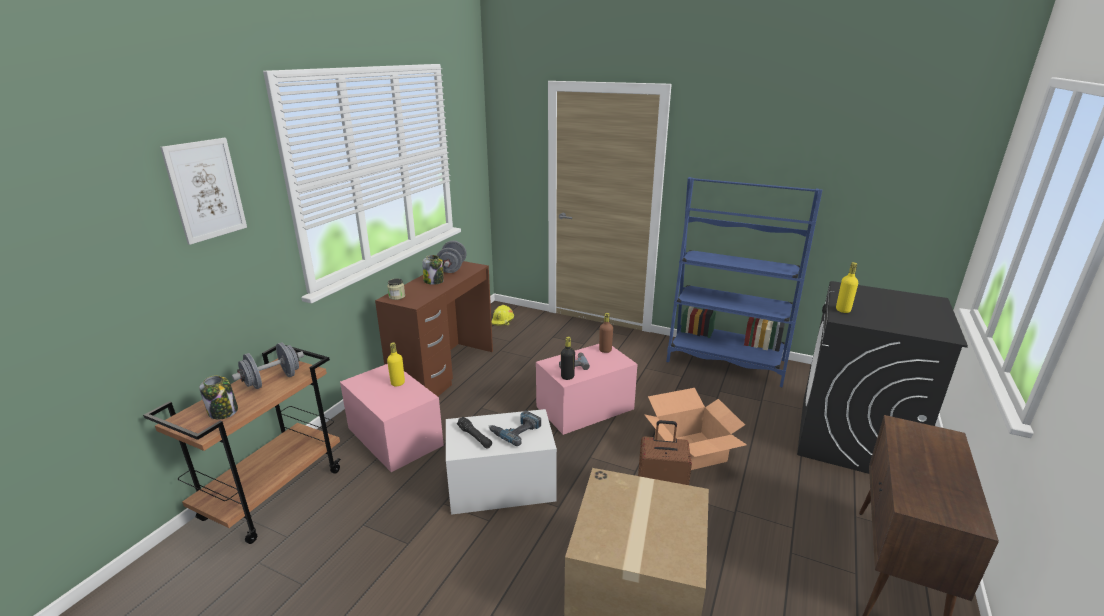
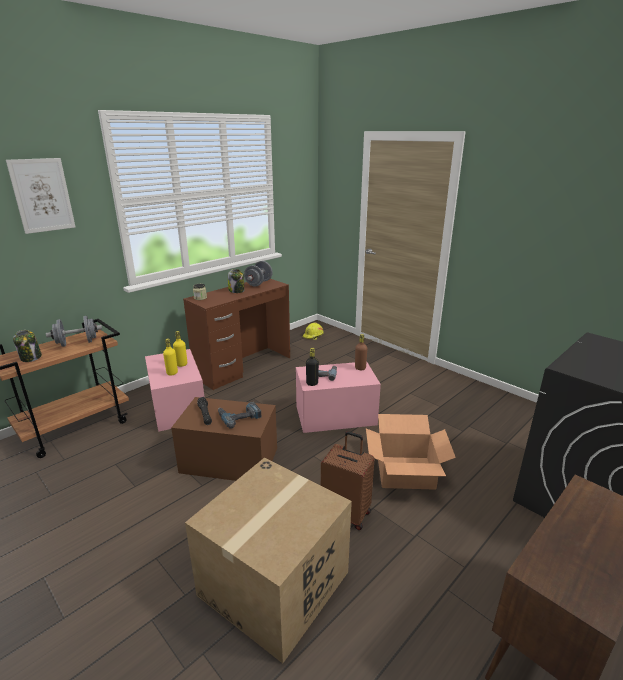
camera: 20 degrees right, 0 degrees up
(501, 484) = (229, 460): white storage box -> brown storage box
(725, 361) = (492, 401): blue bookcase -> none
(843, 310) = (573, 360): yellow bottle -> yellow bottle (172, 373)

